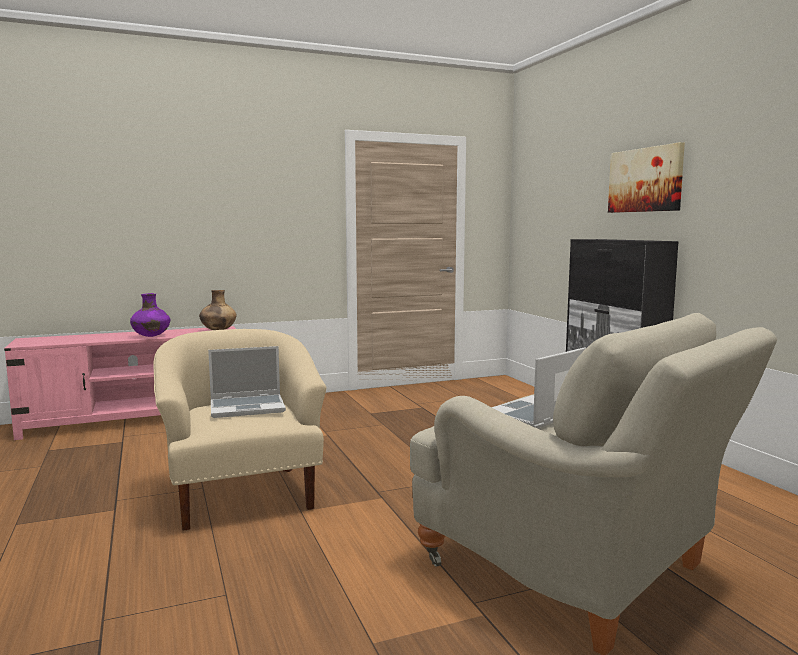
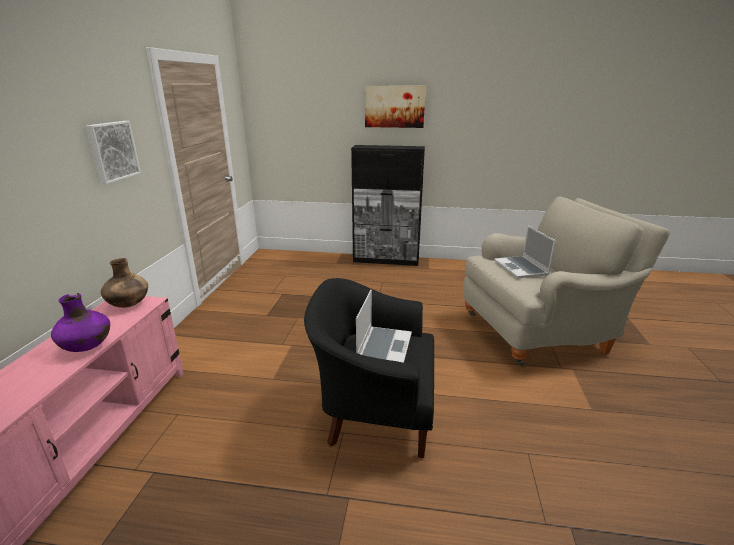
camera: 60 degrees left, 15 degrees up
(243, 494) = (374, 413): beige armchair -> black armchair
(271, 211) = (112, 151): none -> picture

